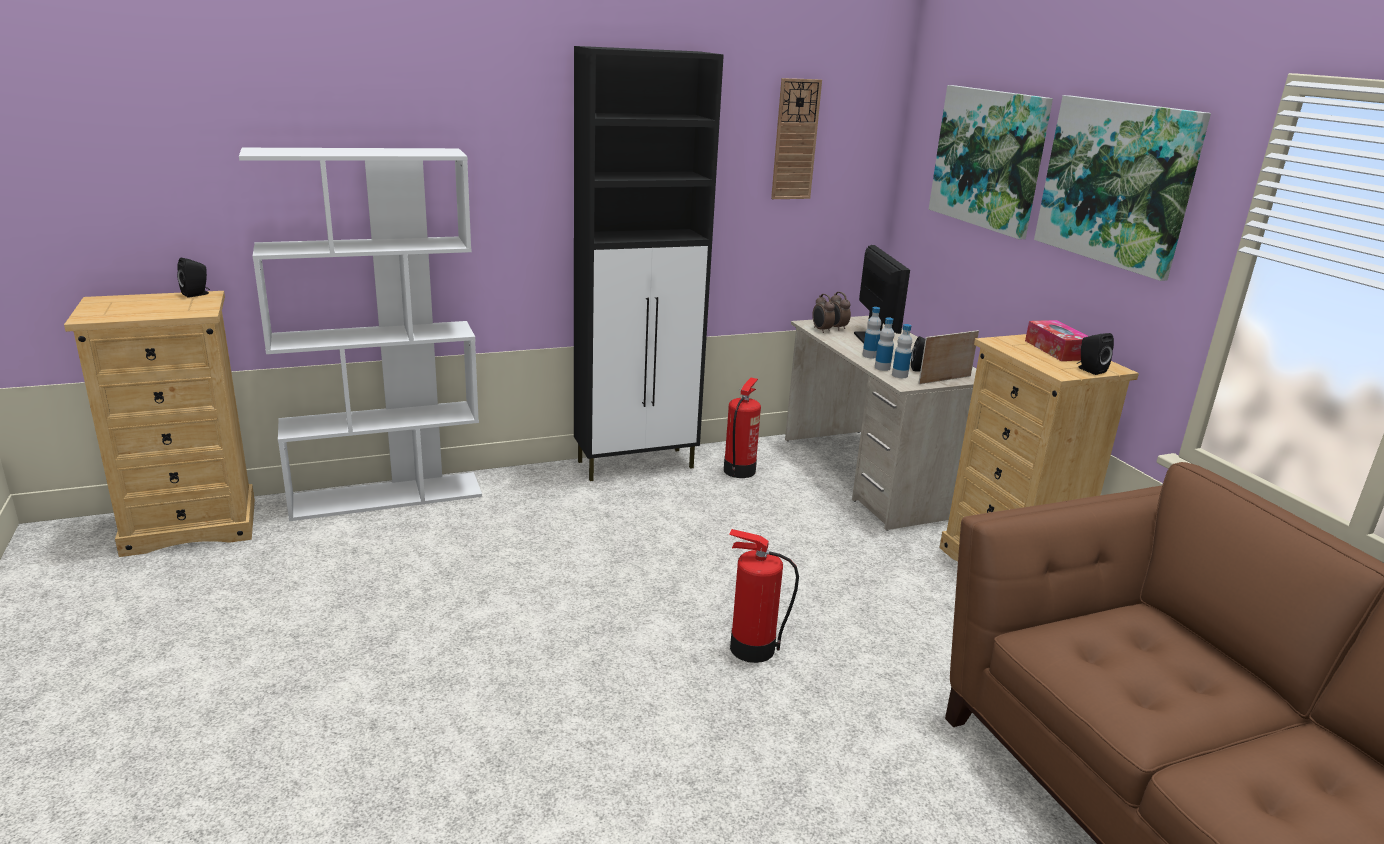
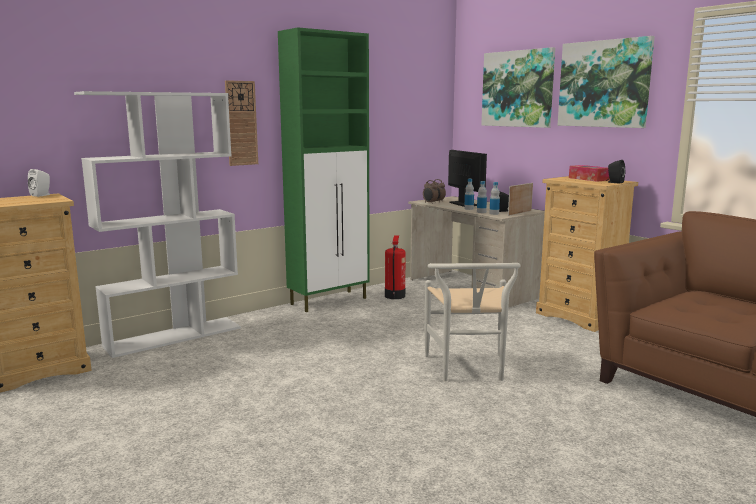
camera: 15 degrees left, 10 degrees down
(197, 294) = (42, 195): black speaker -> white speaker
(637, 464) = (330, 301): black cabinet -> green cabinet
(751, 648) = (468, 370): fire extinguisher -> white chair
(795, 140) = (400, 90): wall clock -> wall clock (241, 123)

